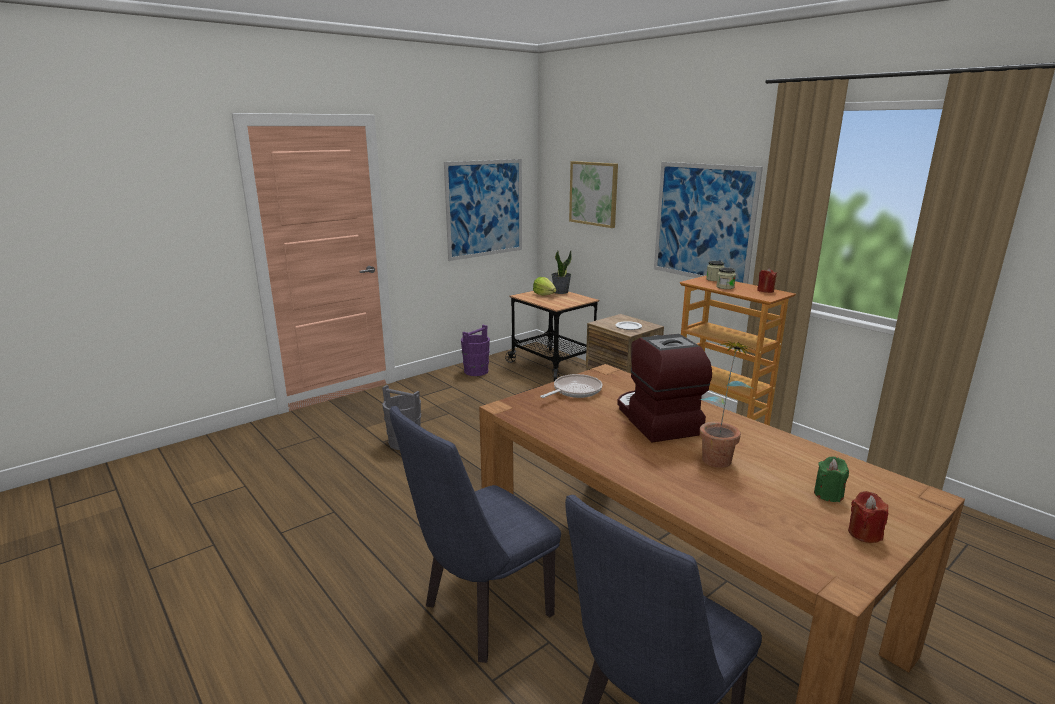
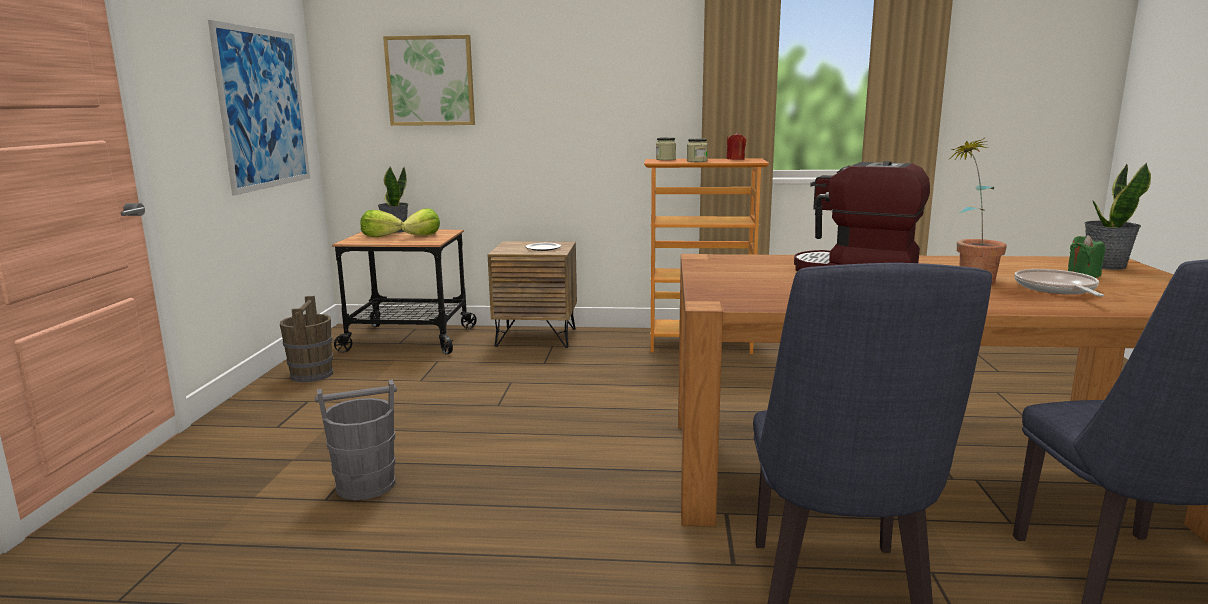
camera: 45 degrees left, 5 degrees down
(476, 371) = (312, 374): purple bucket -> brown bucket
(564, 300) = (423, 236): none -> lettuce
(575, 391) = (728, 275): frying pan -> frying pan (1056, 289)
(703, 222) = (615, 100): picture -> none
(864, 533) = (1161, 285): red candle -> none
(893, 497) = (1105, 266): none -> potted plant

